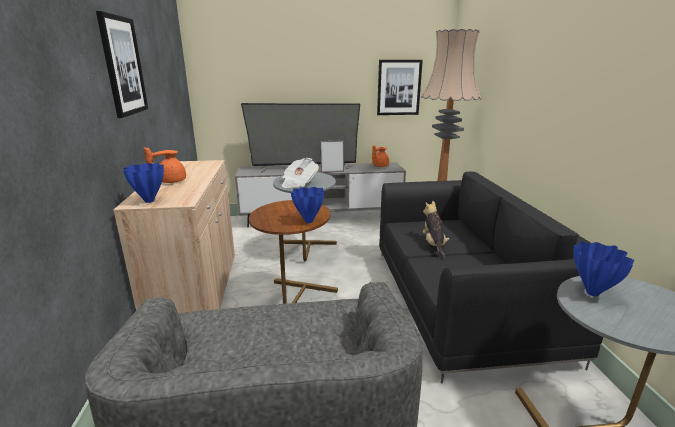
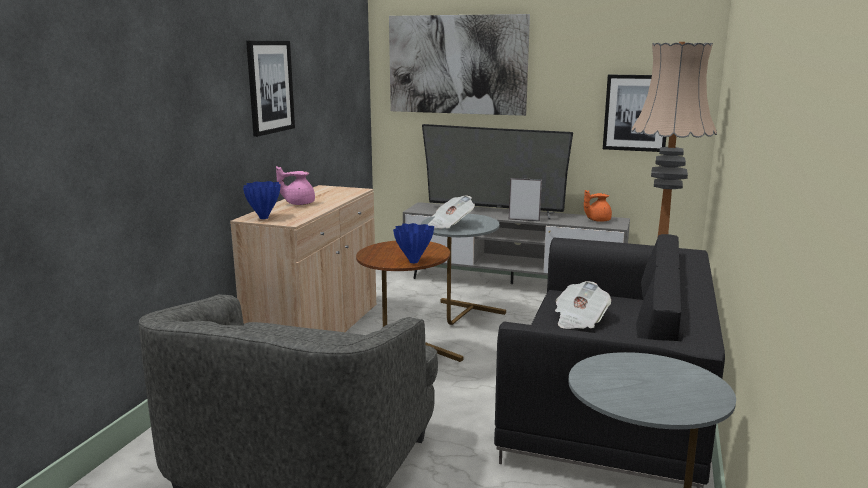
camera: 25 degrees right, 5 degrees down
(170, 181) = (298, 203): orange teapot -> pink teapot
(263, 53) = (457, 65): none -> picture
(433, 245) = (579, 320): plush toy -> newspaper
(591, 292) = (623, 366): blue vase -> none

